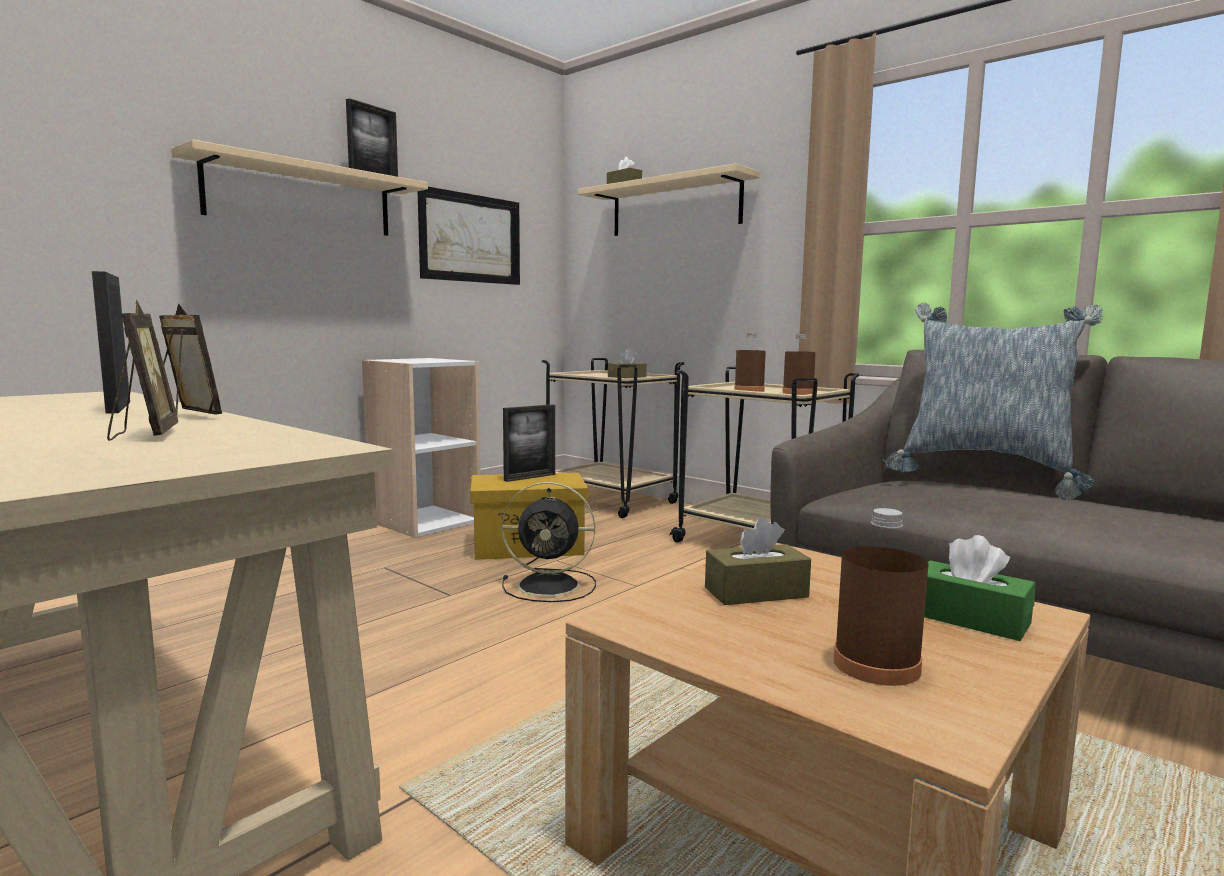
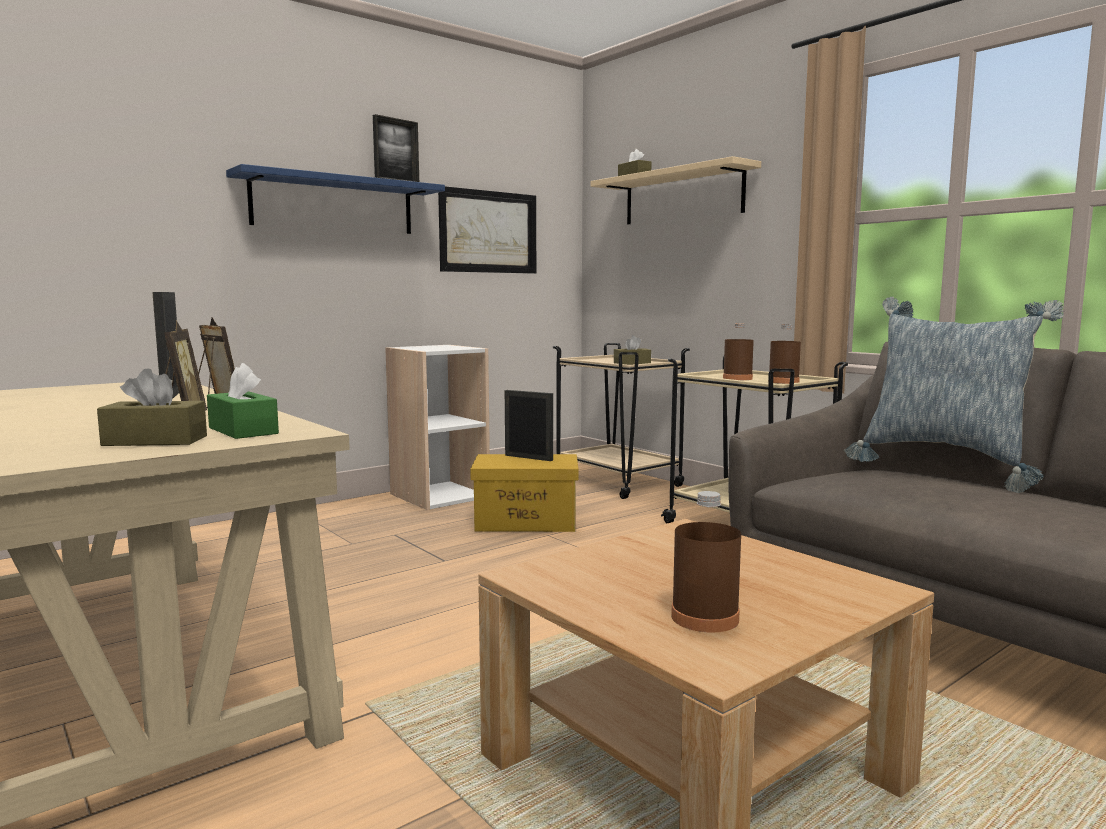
camera: 10 degrees right, 0 degrees up
(301, 198) = (334, 205): beige shelf -> blue shelf
(530, 477) = (528, 457): picture frame -> picture frame turned 120 degrees counterclockwise
(551, 585) = (536, 557): black fan -> none
(756, 592) = (646, 560): brown tissue box -> brown tissue box (155, 441)
(969, 619) = (817, 589): green tissue box -> green tissue box (243, 431)

